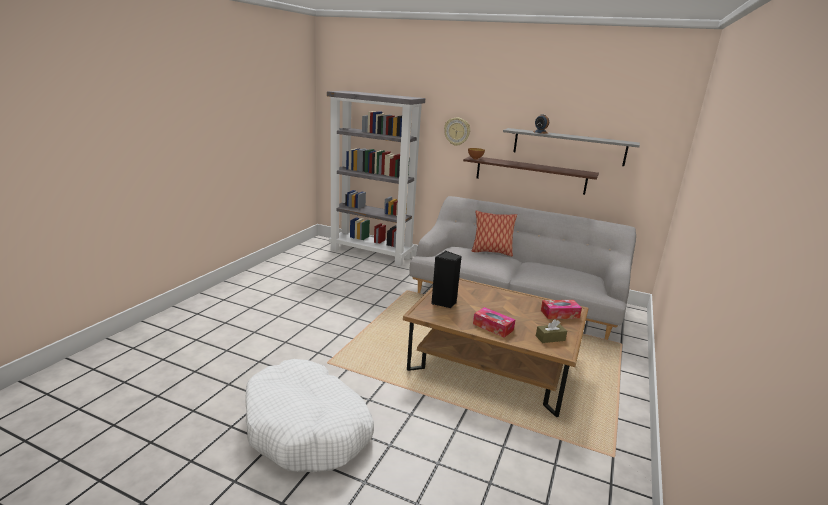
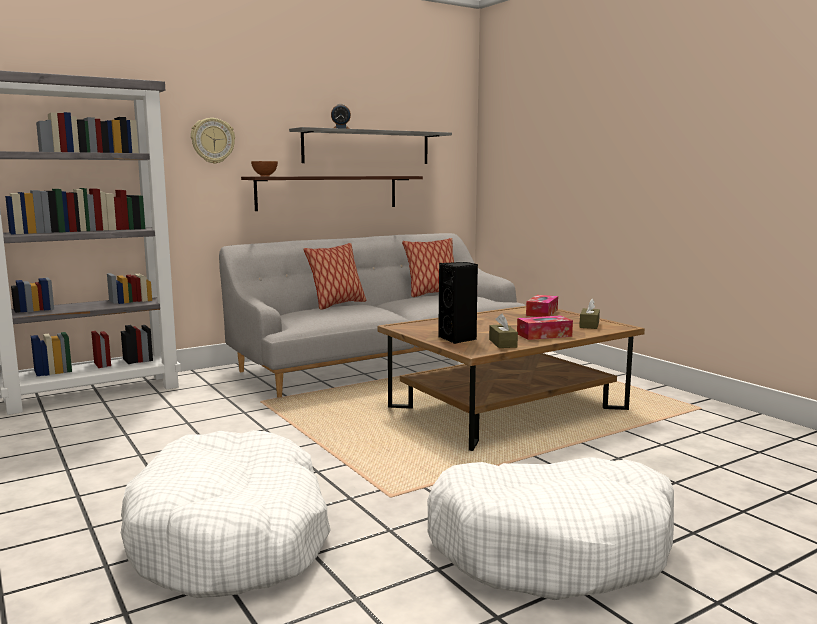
camera: 55 degrees left, 10 degrees down
(260, 338) = (232, 538): none -> white dog bed
(449, 318) = (502, 343): none -> brown tissue box
(573, 268) = (432, 294): none -> pillow

